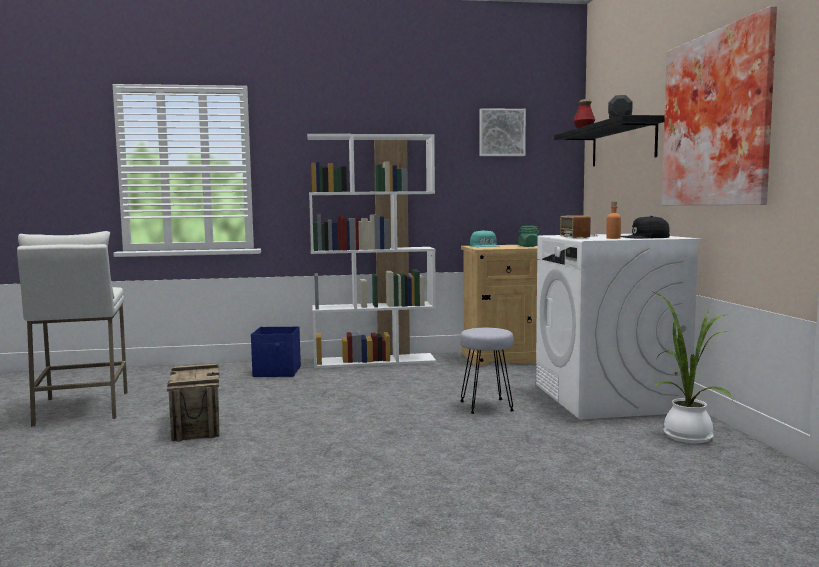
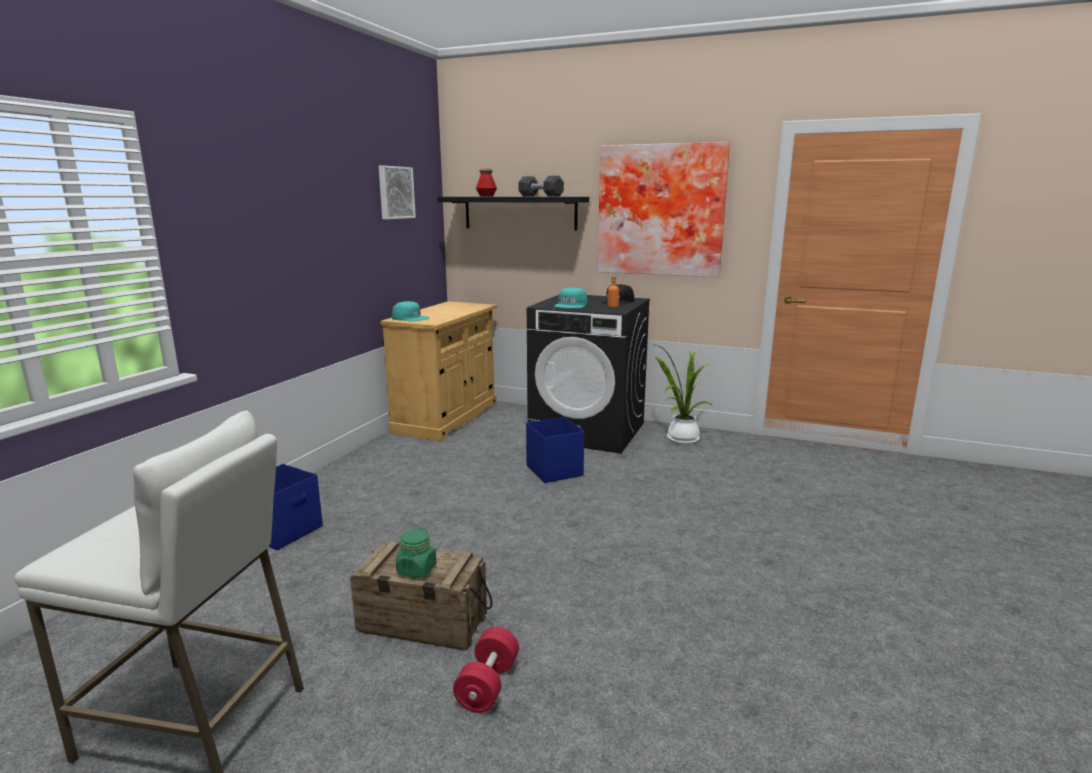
camera: 60 degrees left, 10 degrees up
(136, 455) = (488, 685): none -> red dumbbell
(375, 361) = (342, 473): white bookcase -> none
(486, 406) = (554, 470): grey stool -> blue storage box
(528, 246) = (448, 312): green jar -> green jar (416, 570)
(580, 236) = (571, 305): radio -> turquoise cap
(608, 398) = (588, 431): white washing machine -> black washing machine

